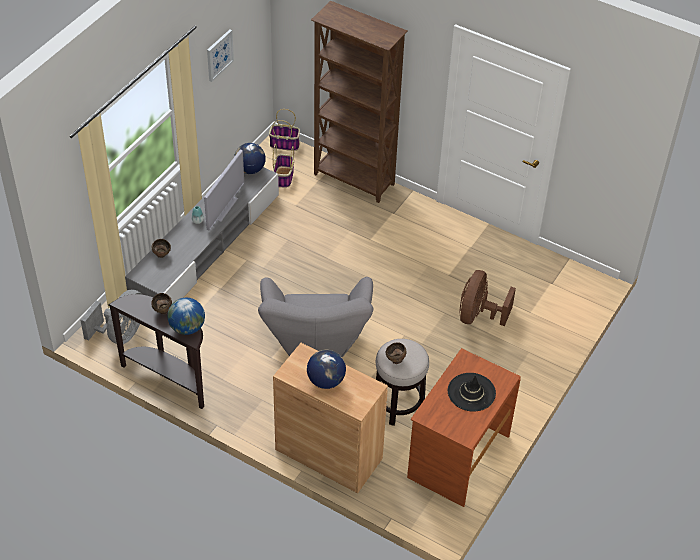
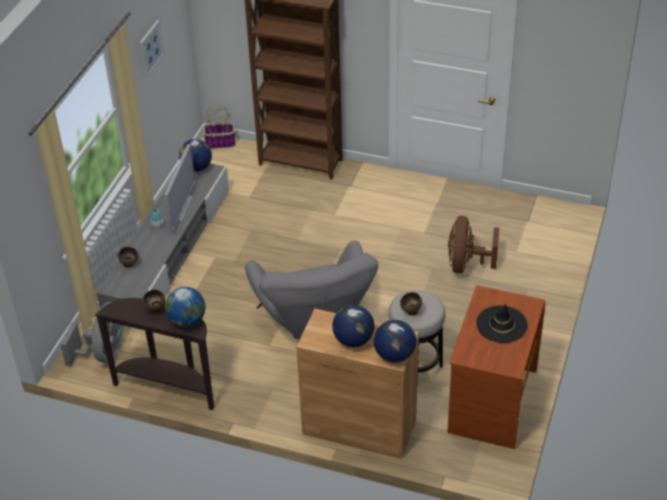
camera: 10 degrees left, 5 degrees down
(283, 178) = (229, 173): basket -> none
(358, 403) = (394, 355): none -> globe

